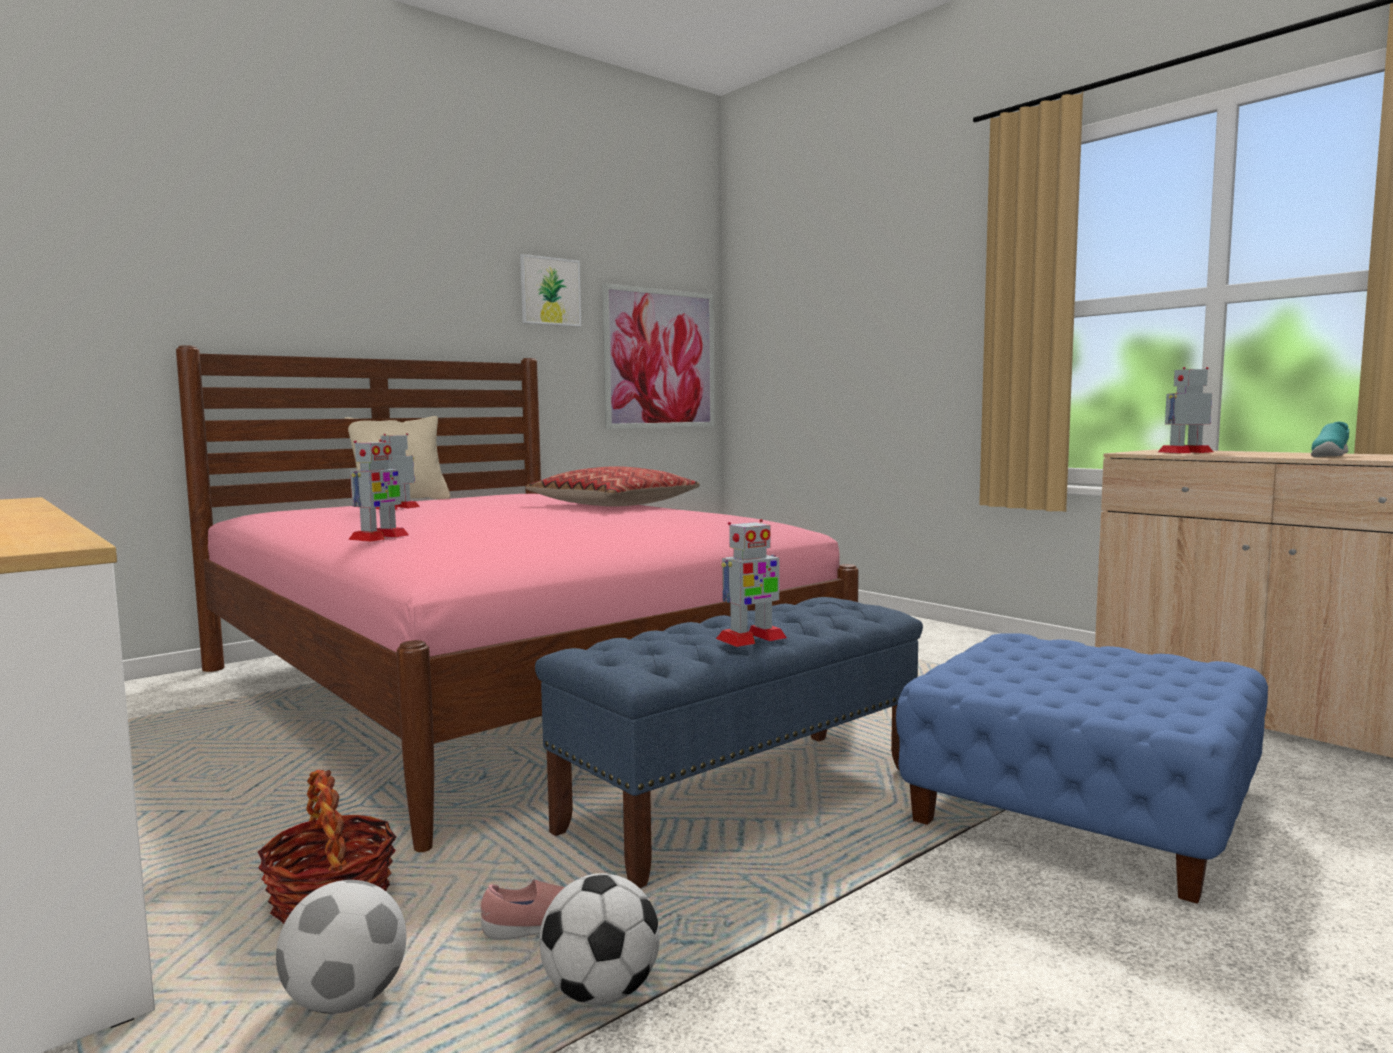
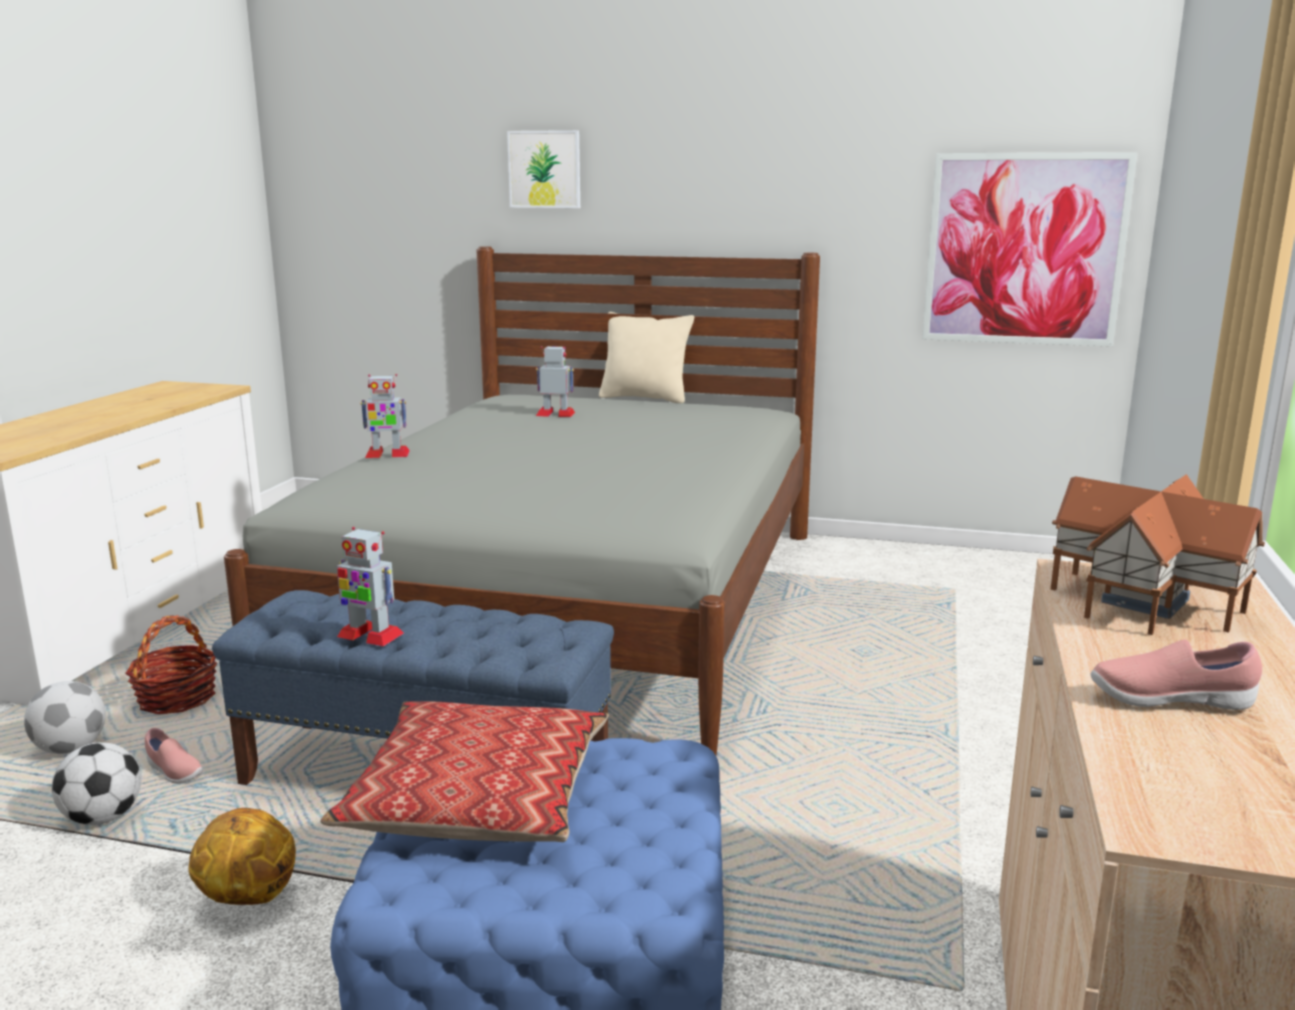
camera: 55 degrees right, 10 degrees up
(501, 688) = (574, 603): pink bed -> grey bed
(550, 291) = (856, 169): picture -> picture (544, 169)
(613, 505) = (691, 453): pillow -> pillow (478, 795)
(889, 920) = (247, 898): none -> basketball
(1185, 452) = (1141, 601): toy robot -> toy house
(1329, 456) = (1169, 701): turquoise shoe -> pink shoe

